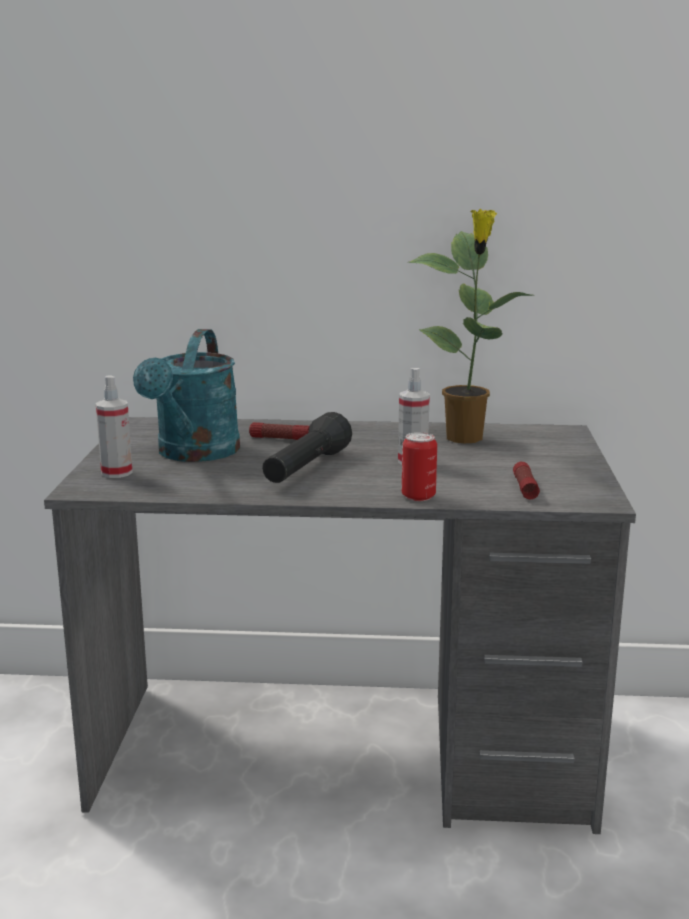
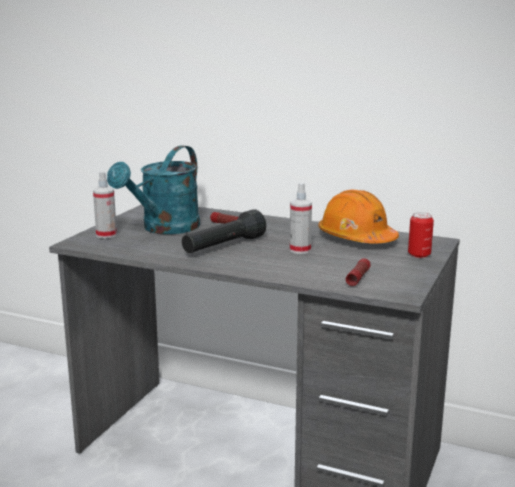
camera: 20 degrees right, 0 degrees up
(418, 496) = (277, 273): can -> can (419, 255)
(466, 438) = (356, 238): potted plant -> orange hard hat

